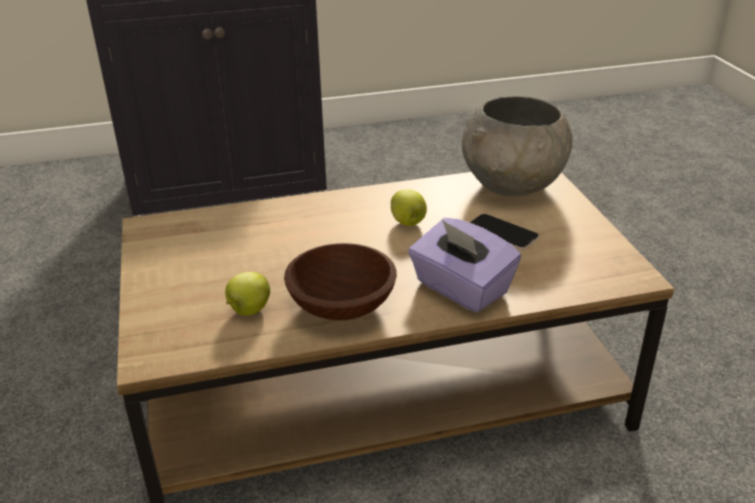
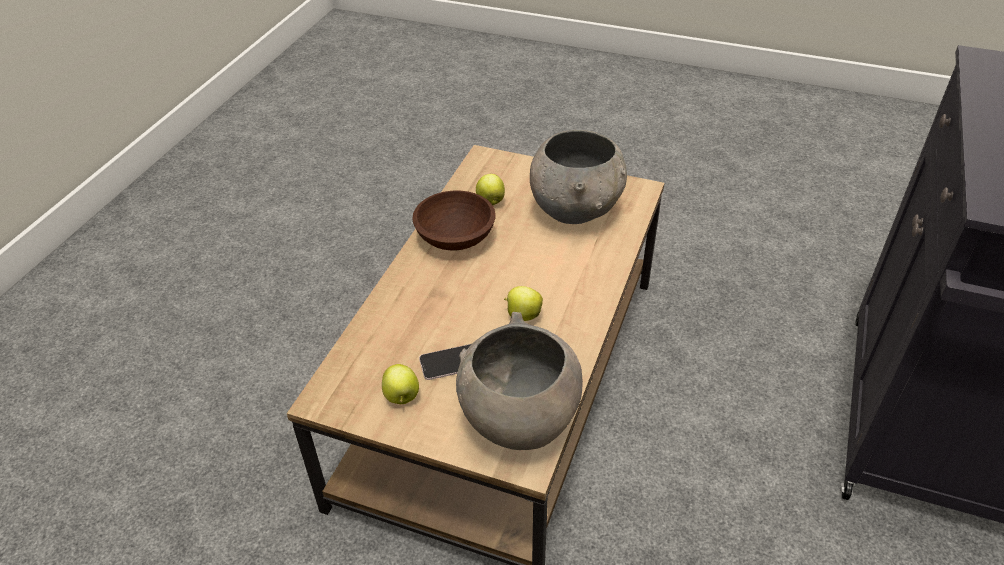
camera: 125 degrees right, 10 degrees up
(219, 249) = (576, 210): none -> grey bowl
(461, 289) = (413, 297): purple tissue box -> none
(570, 240) = (402, 397): none -> apple

